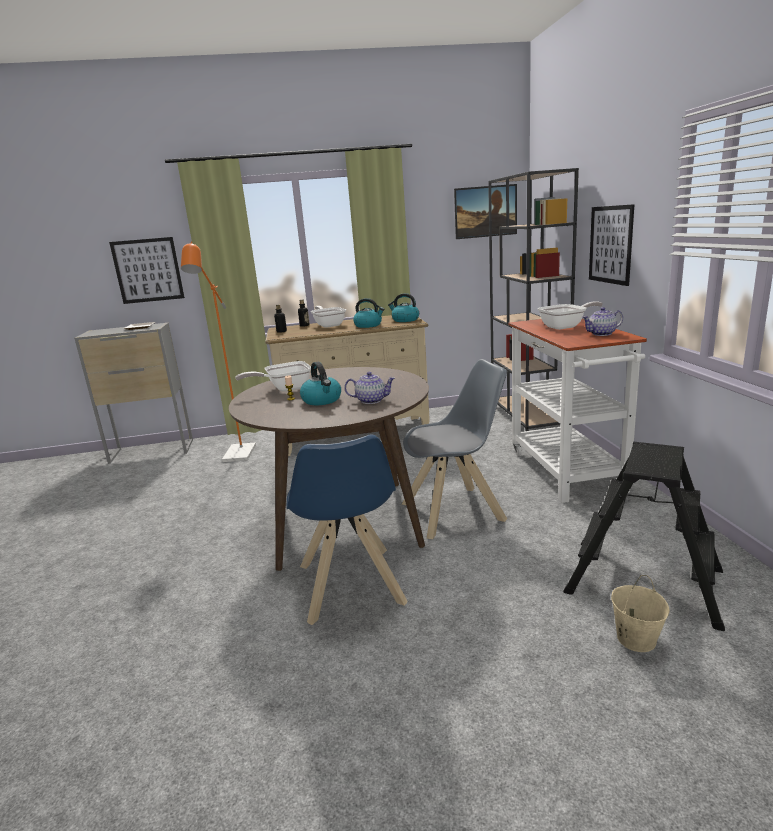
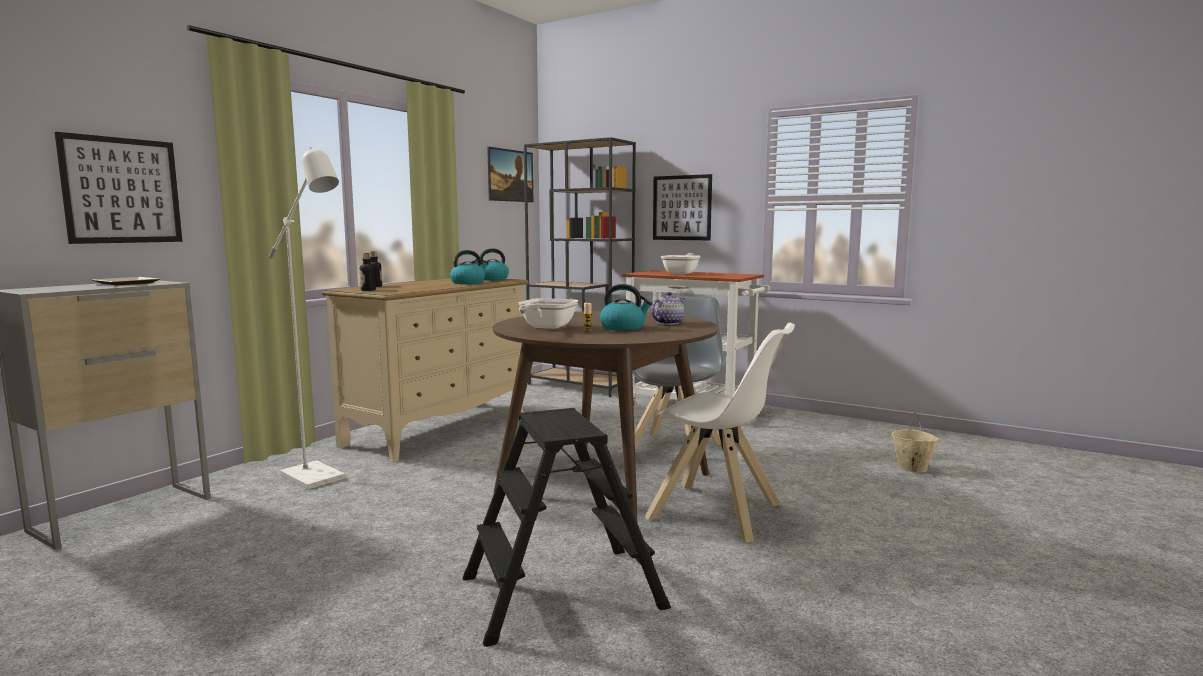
camera: 50 degrees left, 10 degrees down
(238, 456) = (319, 479): orange floor lamp -> white floor lamp
(328, 325) = (410, 285): frying pan -> none
(351, 586) = (718, 513): blue chair -> white chair
(601, 334) = (726, 274): teapot -> none
(643, 581) = (858, 445): black step ladder -> black step ladder (562, 592)

